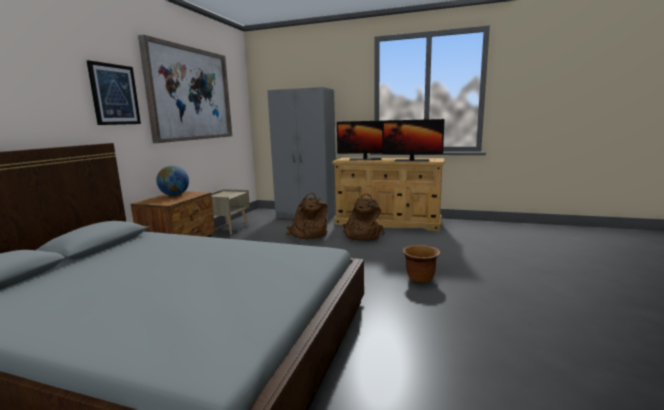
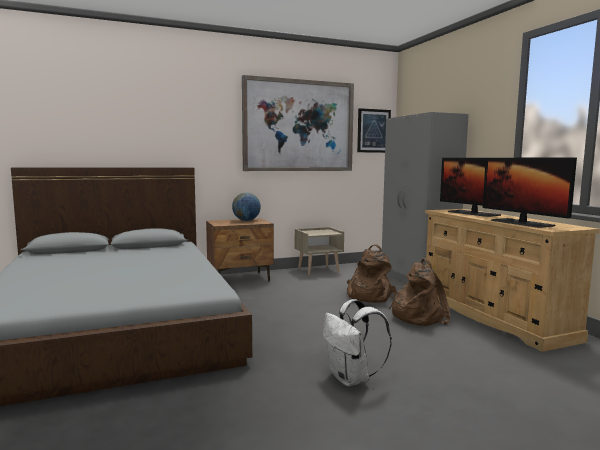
camera: 50 degrees right, 5 degrees down
(114, 94) = (209, 128): picture -> picture (373, 131)
(420, 278) = (352, 379): brown planter -> white backpack

